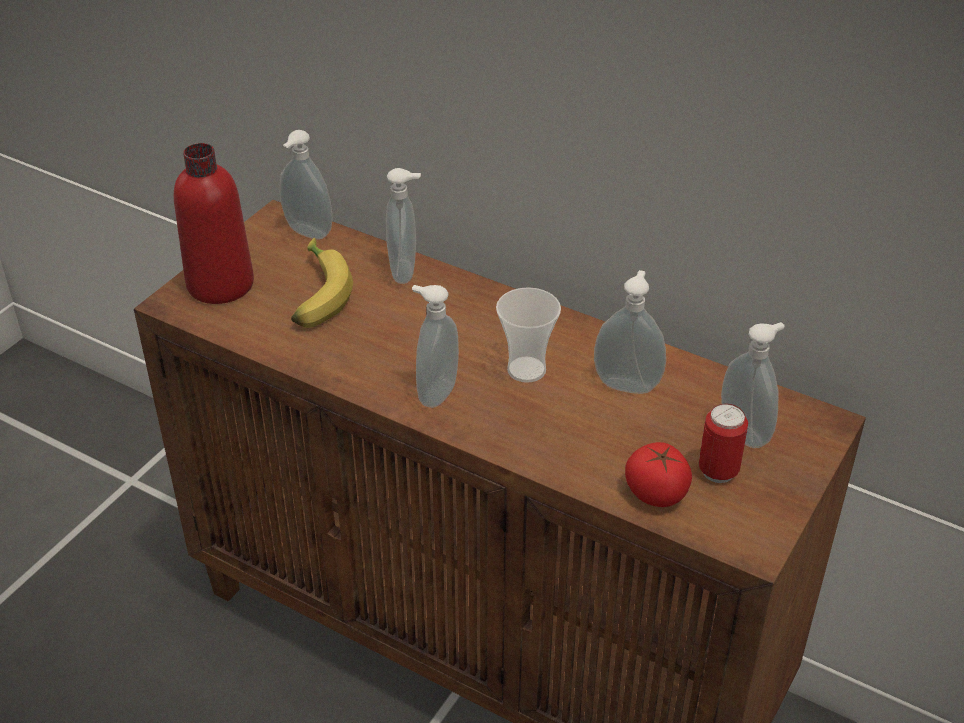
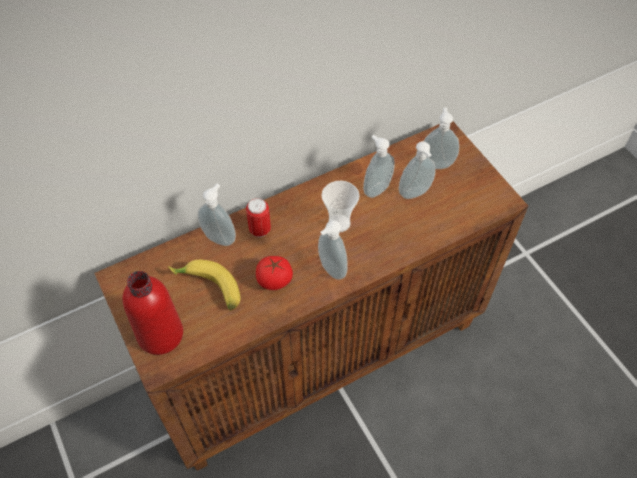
camera: 60 degrees left, 15 degrees up
(306, 233) = (145, 269): soap dispenser -> soap dispenser (415, 194)
(656, 493) = (454, 216): tomato -> tomato (274, 280)
(718, 471) = (454, 187): can -> can (260, 230)

